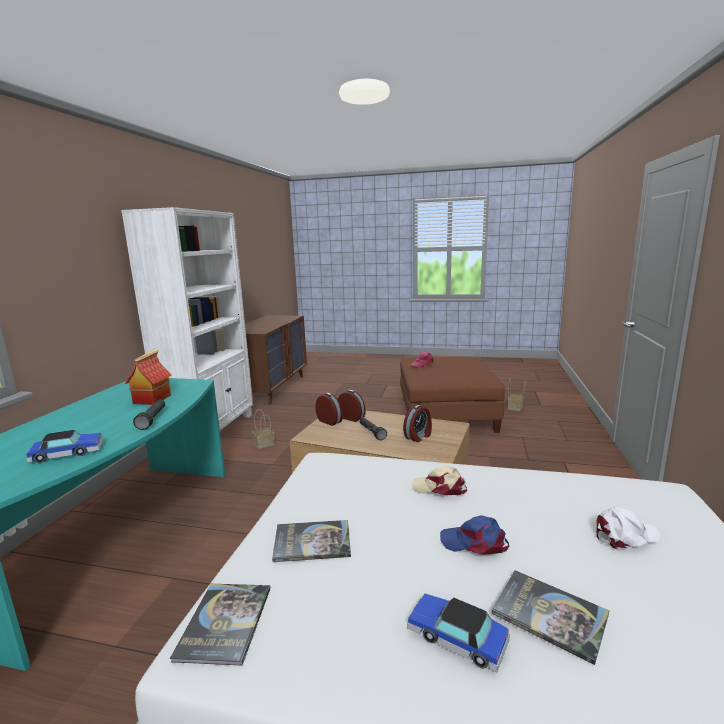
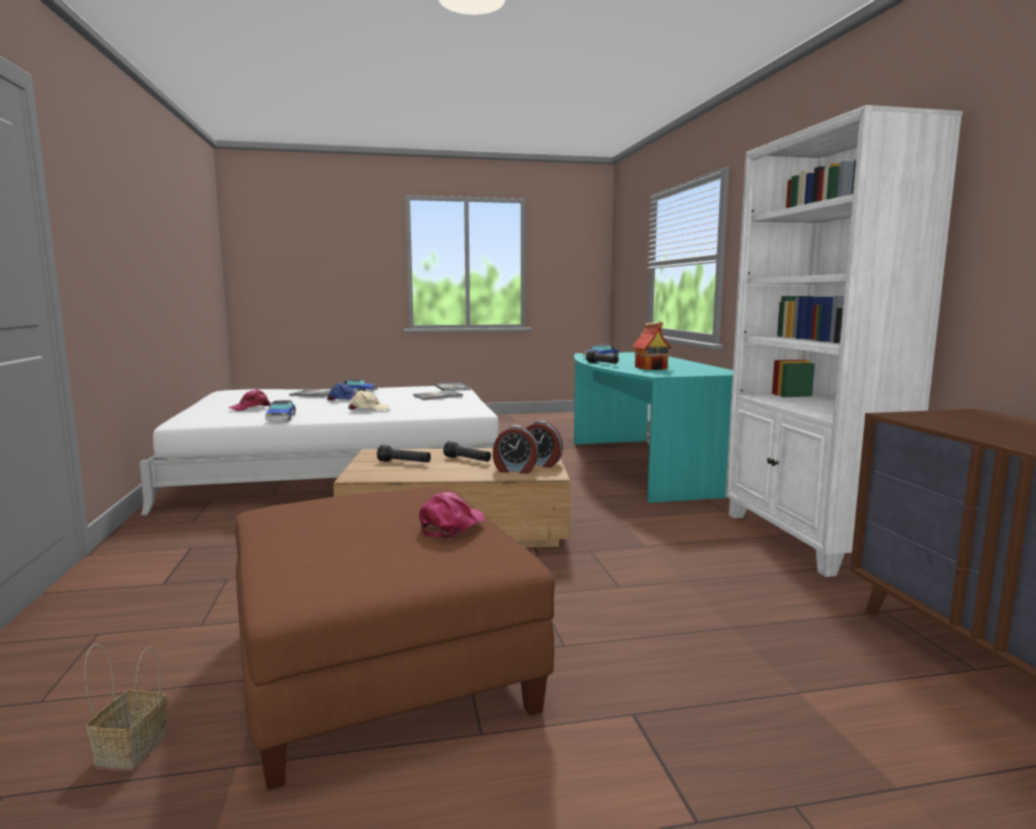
camera: 155 degrees right, 5 degrees down
(264, 444) = (678, 535): basket -> none
(418, 437) = (404, 463): alarm clock -> black flashlight
(545, 481) = (281, 417): none -> toy car
(625, 535) = (251, 407): white cap -> pink cap

